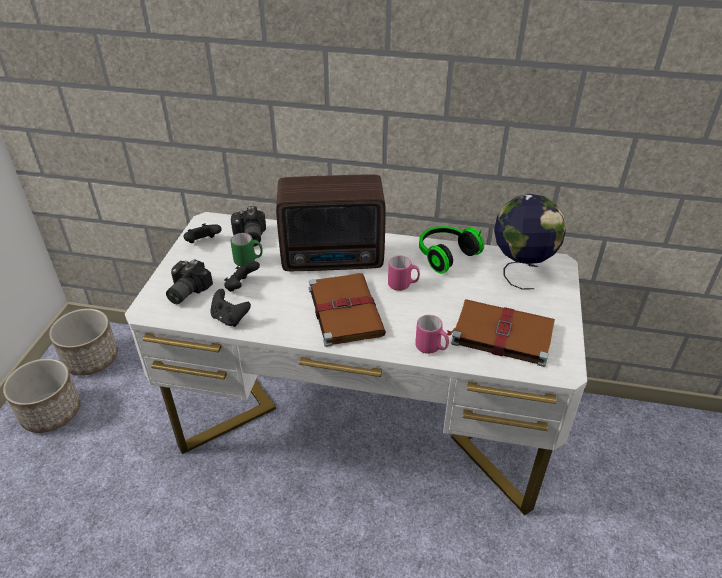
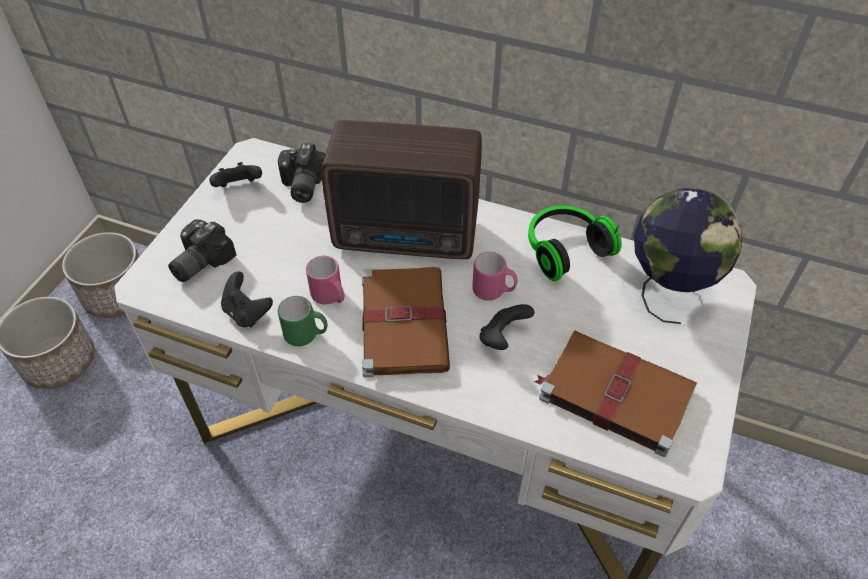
camera: 10 degrees right, 10 degrees up
(241, 286) = (273, 264): black game controller -> black game controller (502, 338)
(248, 261) = (292, 224): green mug -> green mug (306, 335)
(431, 348) = (509, 401): pink mug -> pink mug (330, 297)

